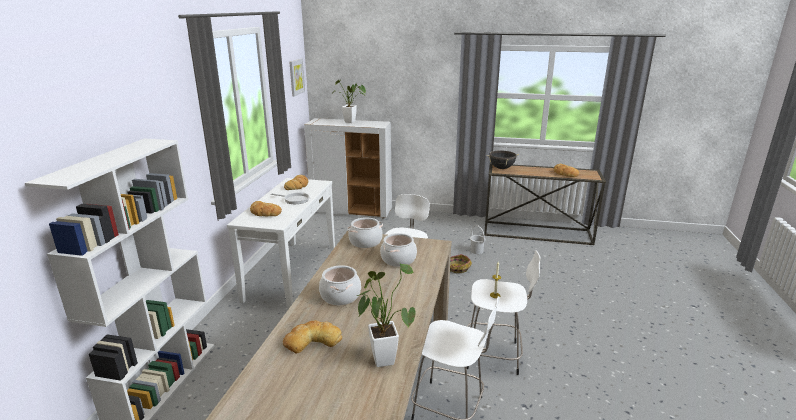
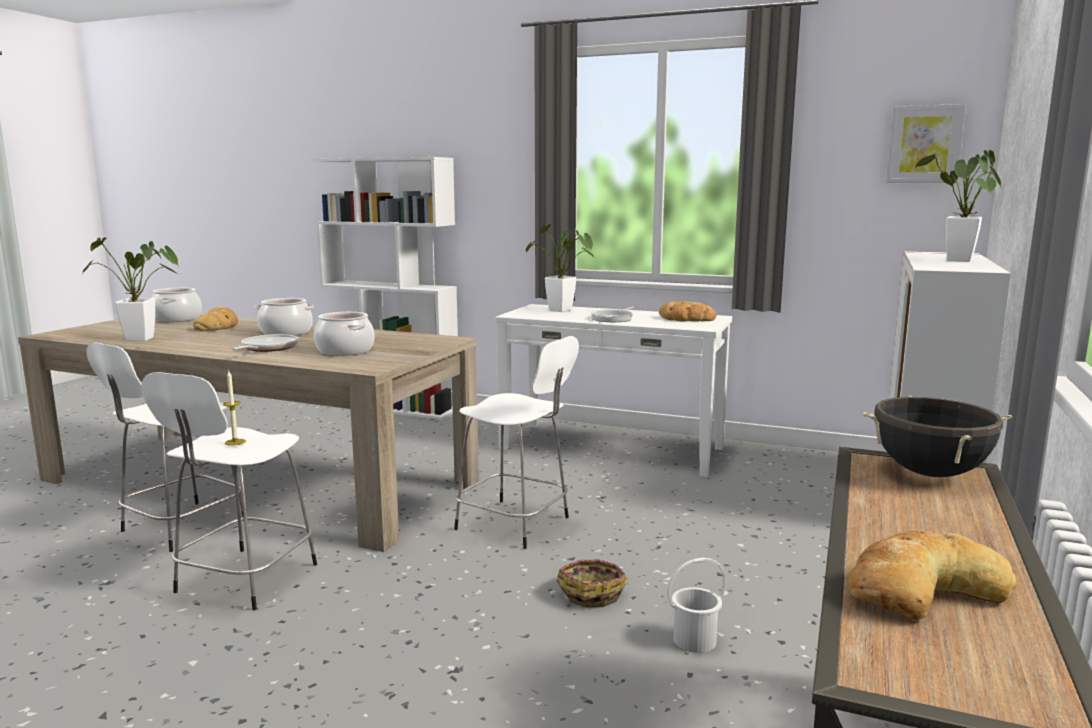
camera: 100 degrees right, 10 degrees down
(265, 212) = (564, 311): bread -> potted plant
(365, 242) = (423, 342): cooking pot -> cooking pot (176, 319)
(401, 287) = (267, 349): none -> frying pan

